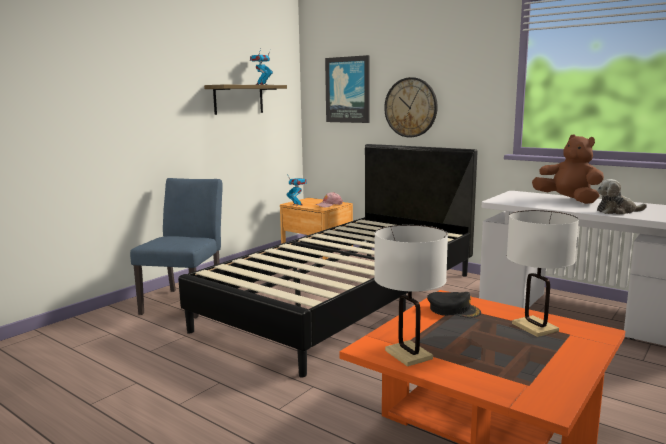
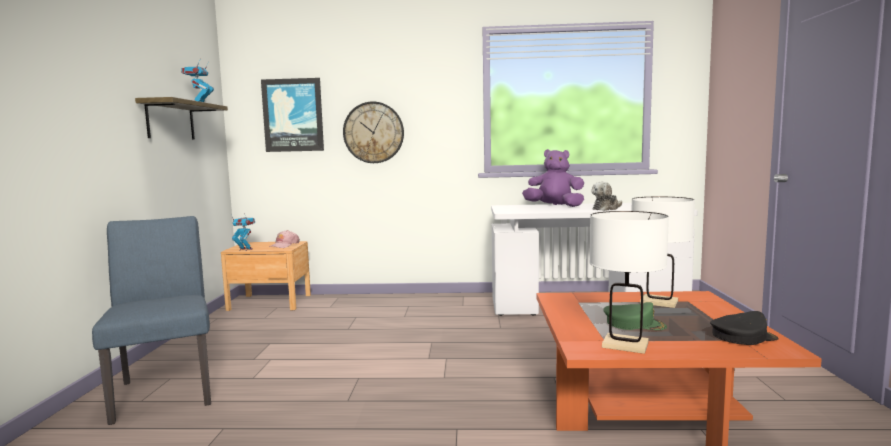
camera: 35 degrees left, 5 degrees down
(346, 300) = (369, 340): black bed -> none
(453, 310) = (581, 304): black cap -> black cap (742, 336)
(459, 340) = (634, 324): none -> green cap
(568, 200) = (554, 206): brown plush toy -> purple plush toy

